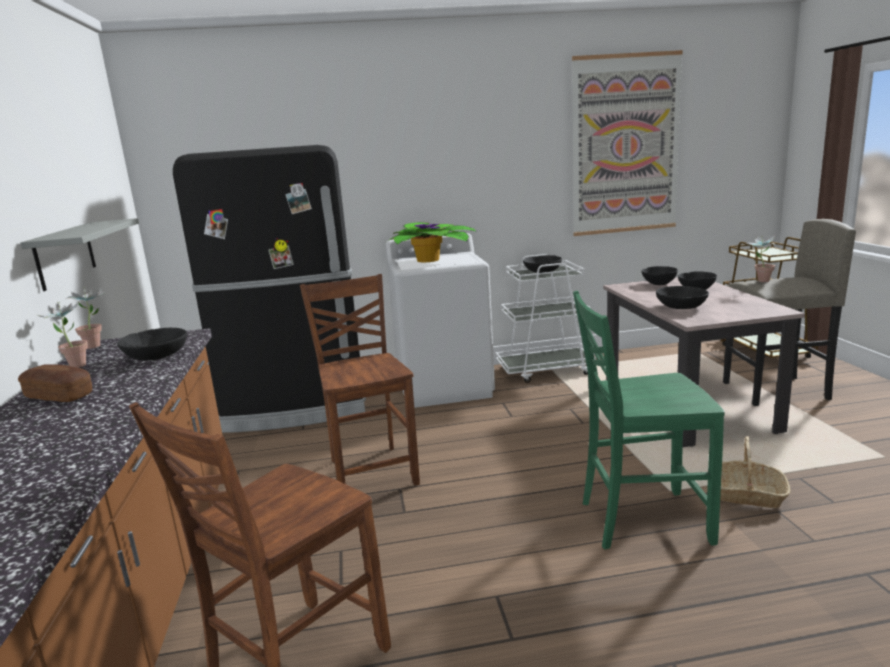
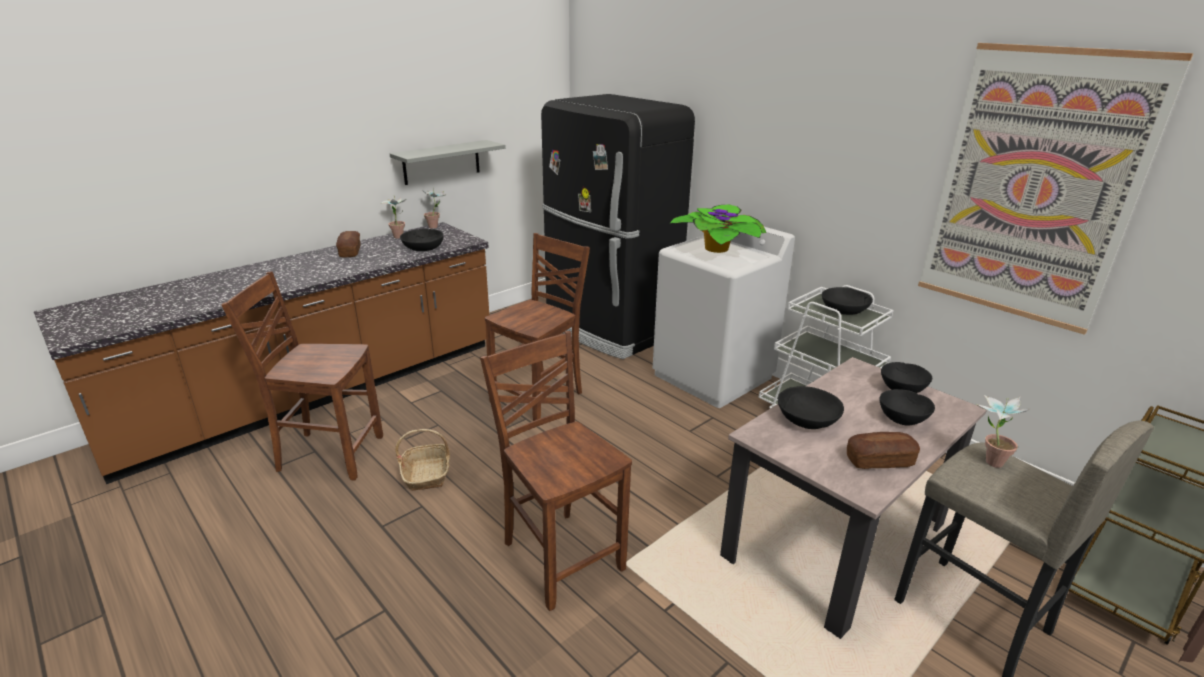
camera: 55 degrees right, 10 degrees up
(641, 520) = (561, 555): green chair -> brown chair
(744, 302) = (879, 461): none -> bread
(746, 494) = (656, 620): basket -> basket (426, 473)

